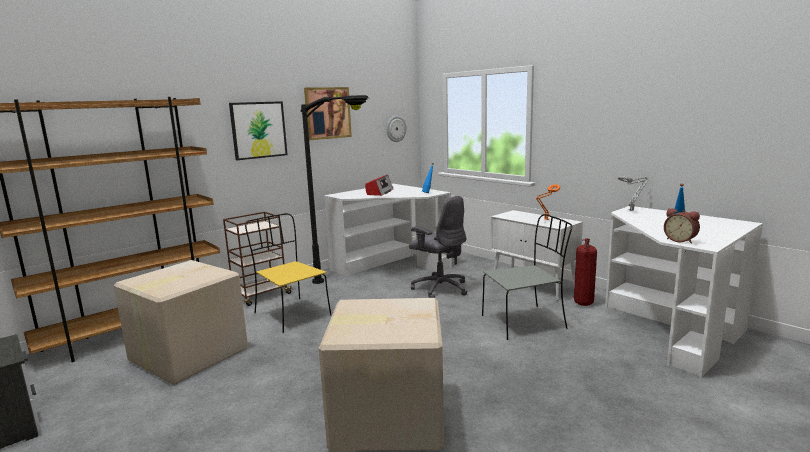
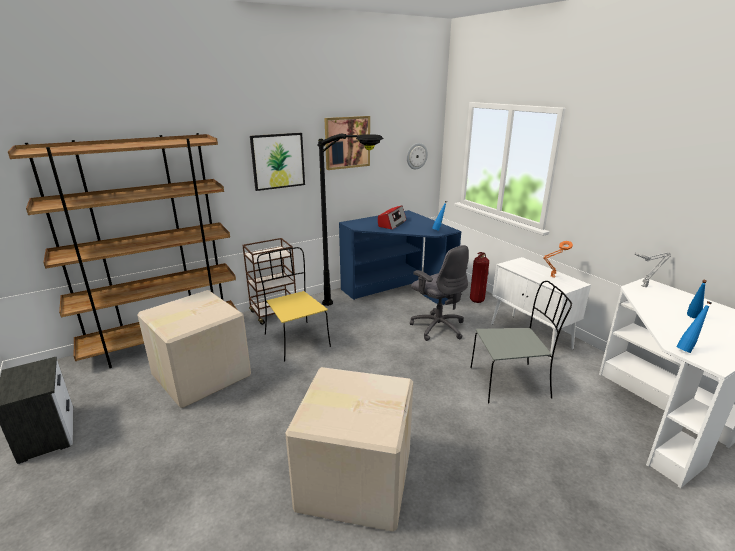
camera: 10 degrees right, 10 degrees up
(390, 265) = (397, 291): white desk -> blue desk
(583, 303) = (577, 366): fire extinguisher -> fire extinguisher (477, 300)
(680, 240) = (687, 349): alarm clock -> blue bottle

